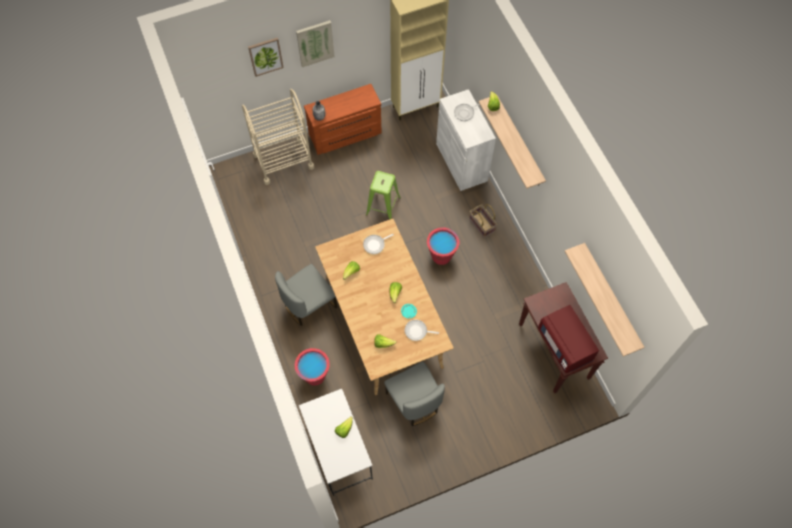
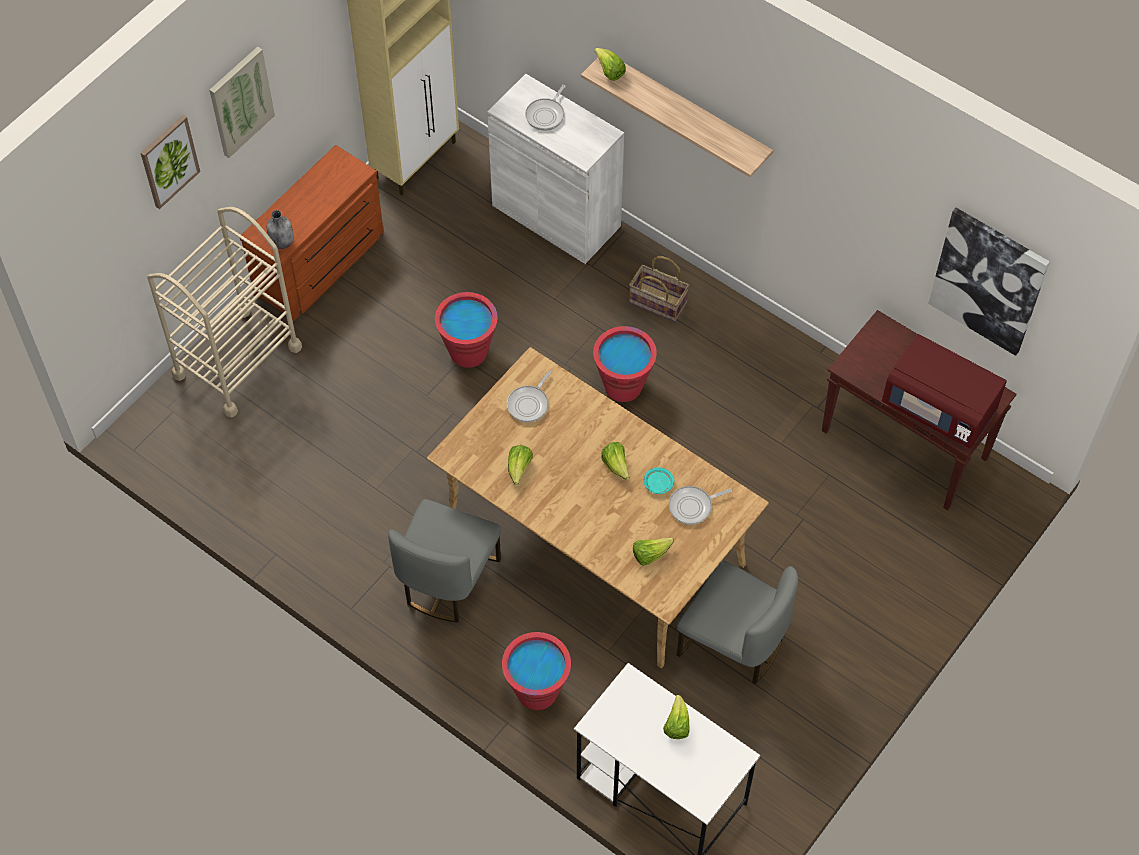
camera: 30 degrees left, 5 degrees down
(383, 206) = (468, 352): green stool -> red bucket
(611, 298) = (988, 280): shelf -> picture

